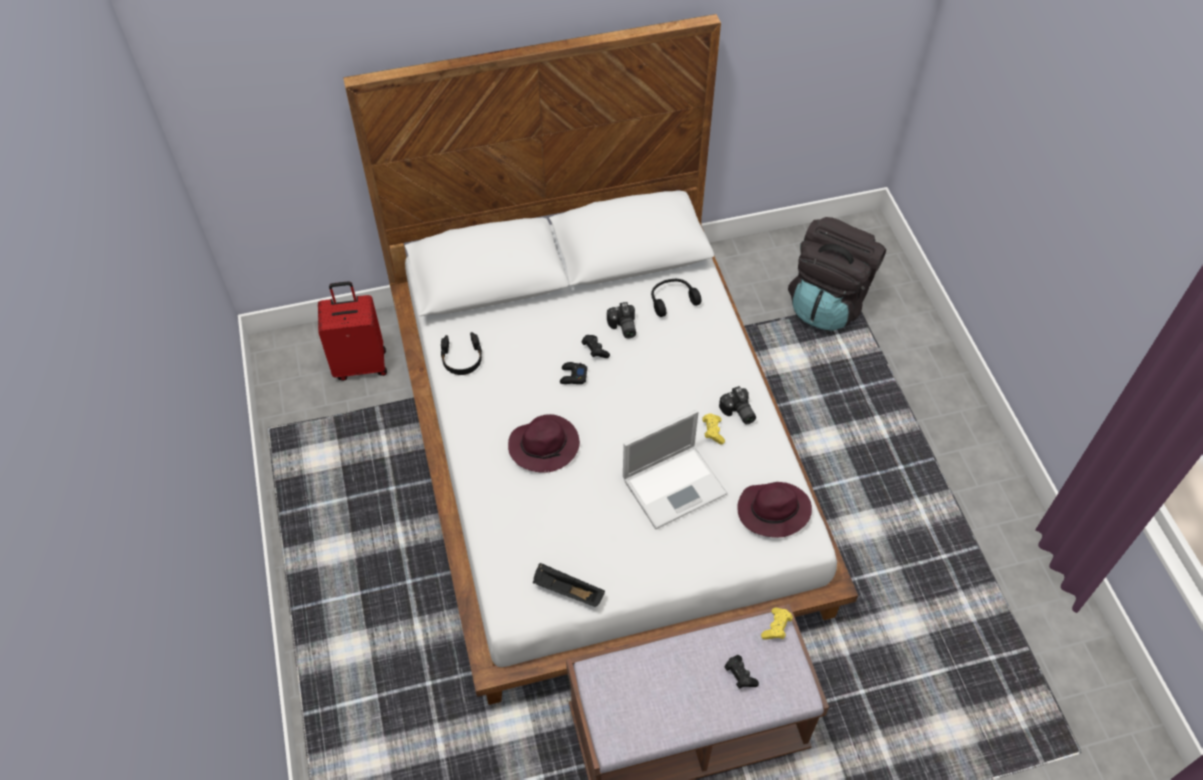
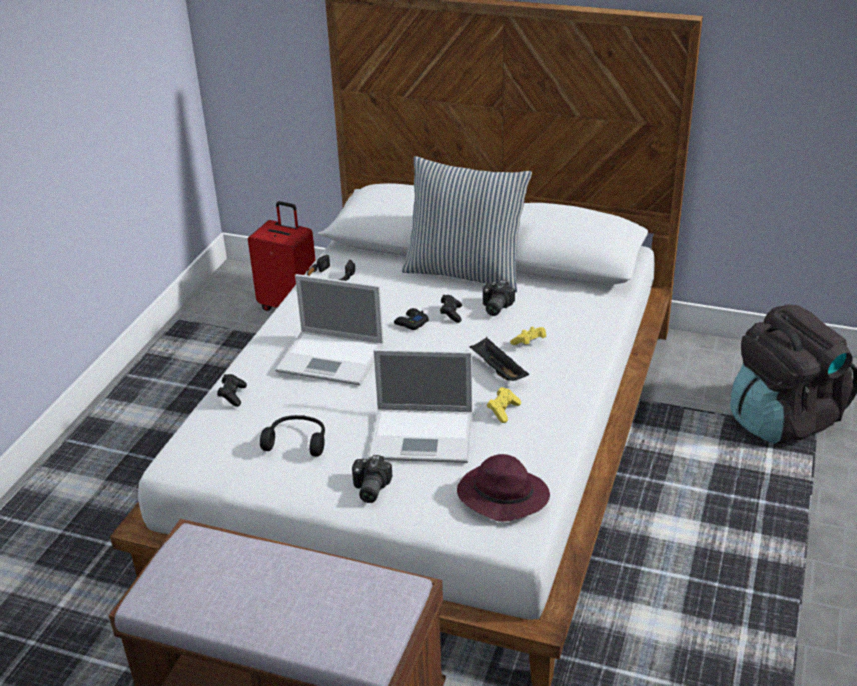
camera: 35 degrees right, 20 degrees down
(545, 445) = (333, 358): purple hat -> laptop
(567, 297) = (465, 272): none -> pillow
(567, 591) = (237, 468): black tray -> black tray (497, 370)
(672, 300) = (563, 305): black headphones -> black headphones (297, 441)
(738, 412) = (544, 407): camera -> camera (369, 489)
(739, 675) = (321, 608): black game controller -> black game controller (232, 396)
(776, 628) = (402, 587): yellow game controller -> yellow game controller (529, 343)

